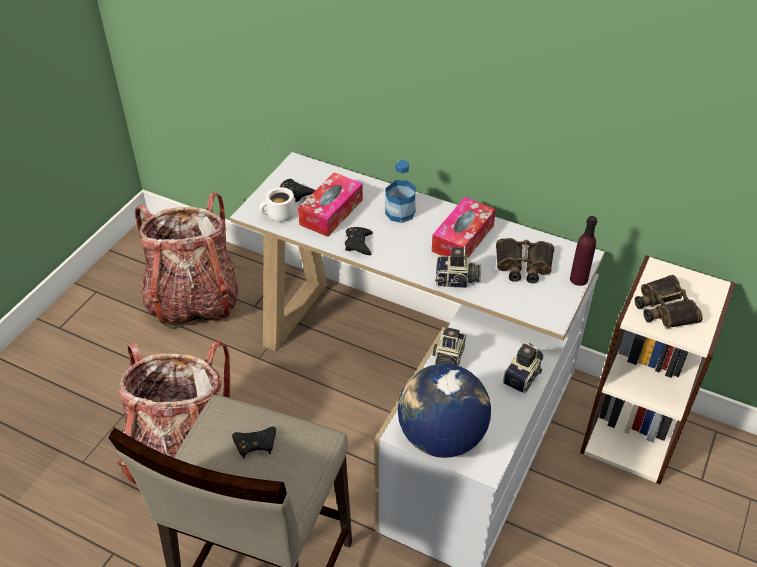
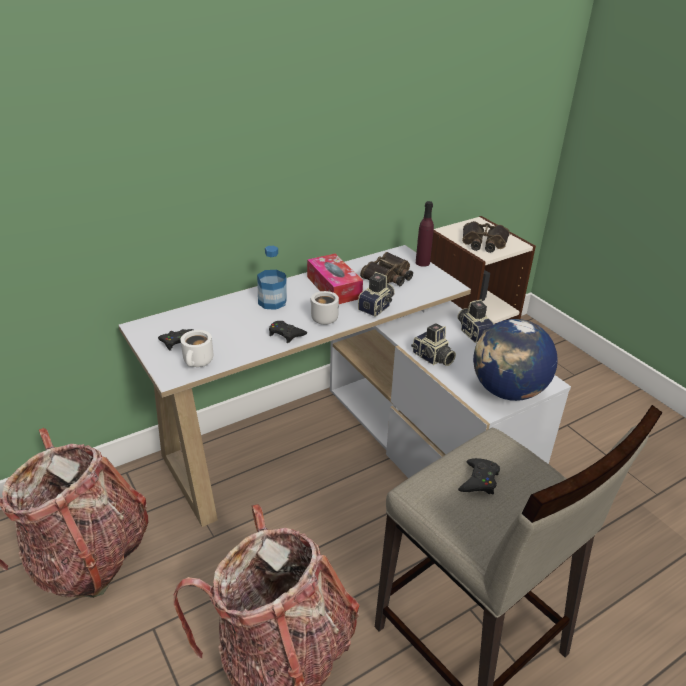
camera: 60 degrees left, 10 degrees down
(331, 212) = (229, 333): tissue box -> none
(403, 253) = (322, 318): none -> white mug

